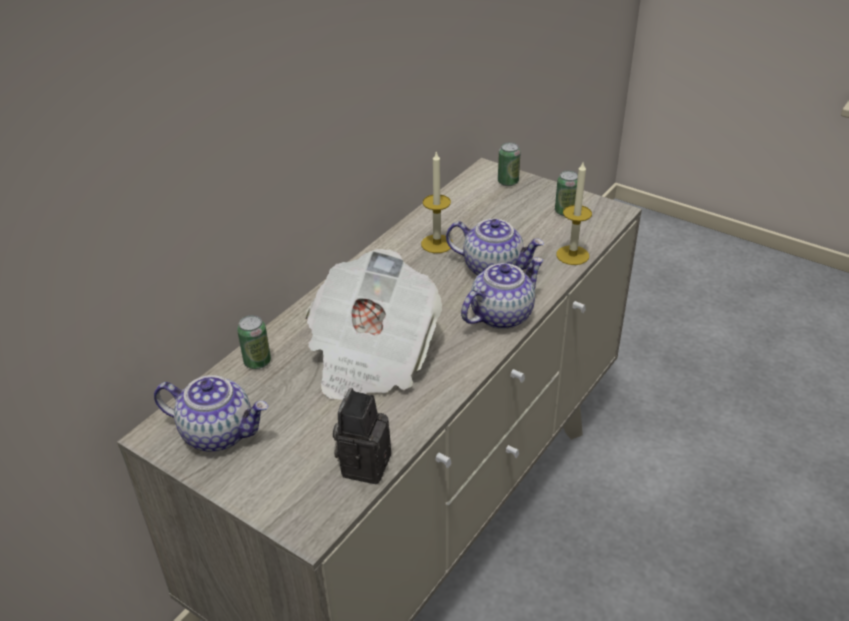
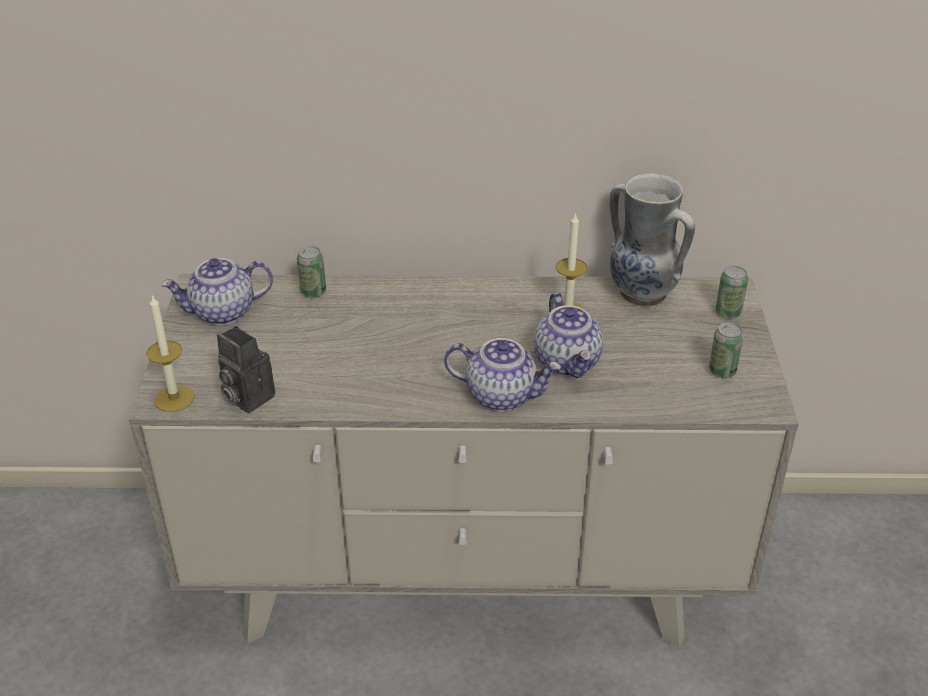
camera: 55 degrees right, 0 degrees up
(219, 433) = (222, 312): teapot -> teapot turned 90 degrees clockwise
(363, 463) = (246, 397): camera -> camera turned 120 degrees counterclockwise
(371, 355) = (374, 344): newspaper -> none
(451, 205) = (641, 294): none -> vase
(572, 255) = (648, 404): candle -> candle (174, 398)

